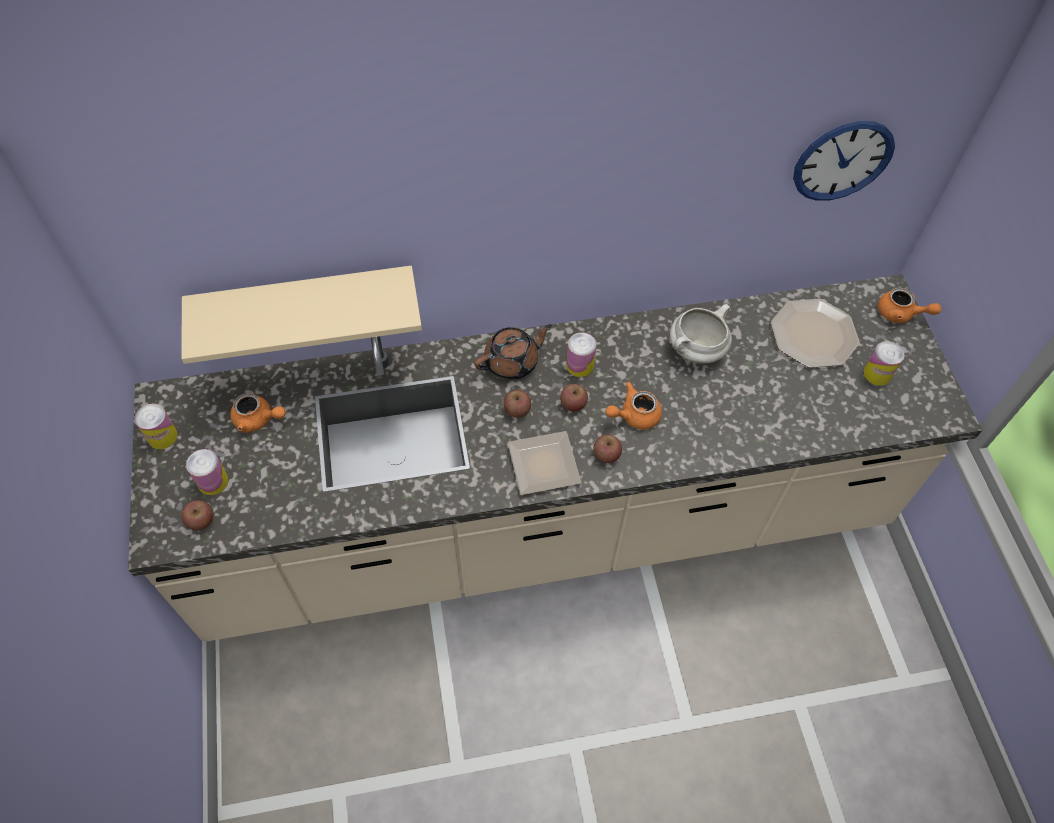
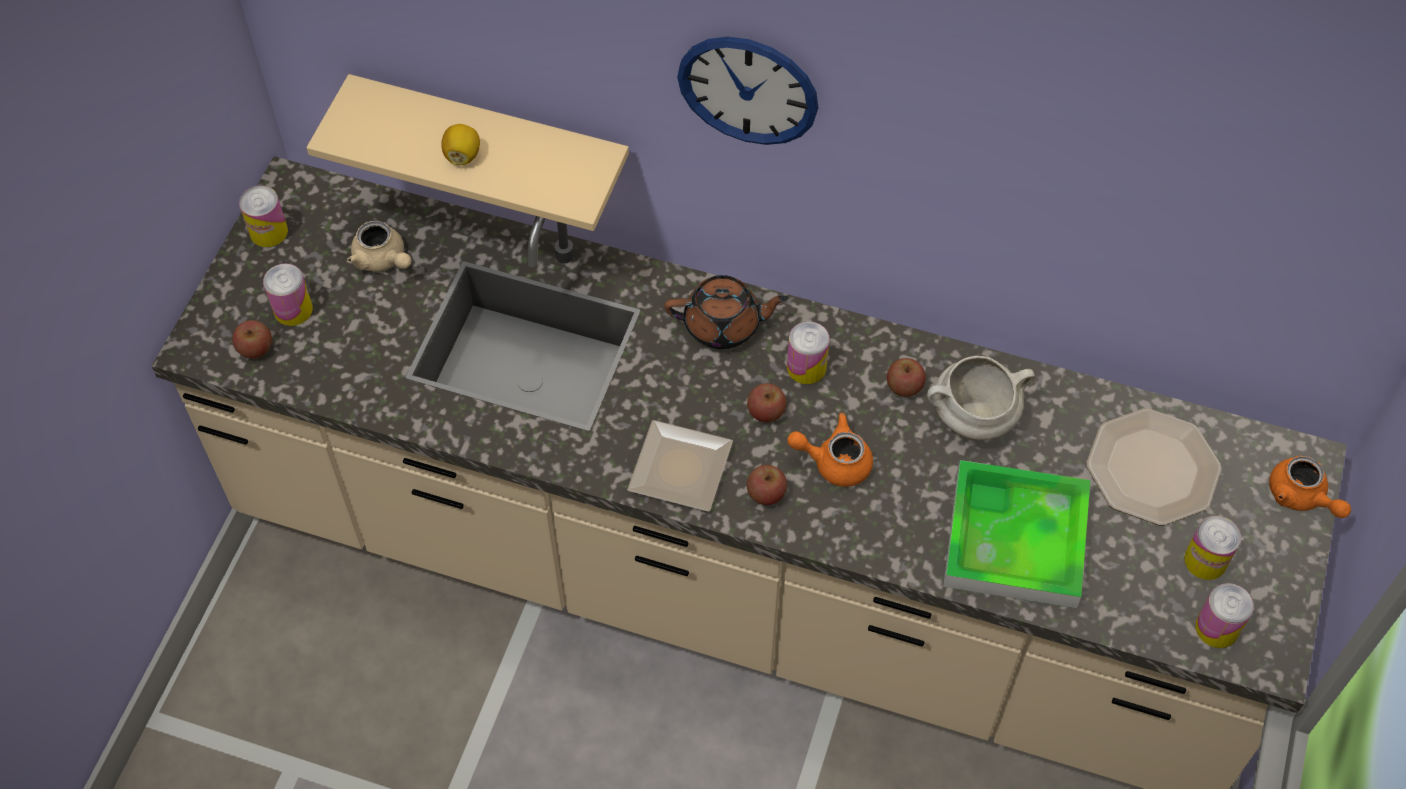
camera: 30 degrees right, 0 degrees up
(258, 420) = (383, 260): orange teapot -> beige teapot
(301, 317) = (462, 155): none -> lemon
(517, 410) = (691, 387): apple -> apple (904, 386)
(768, 411) = (1015, 539): none -> tray
(842, 161) = (1240, 238): wall clock -> wall clock (748, 90)
(909, 409) = (1217, 628): none -> can

